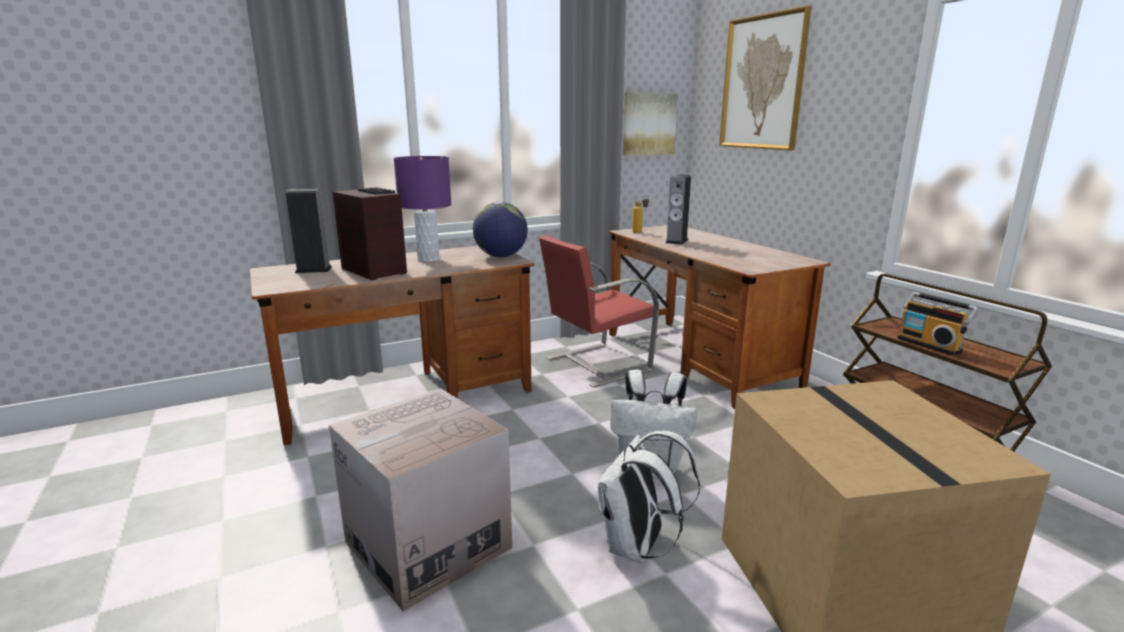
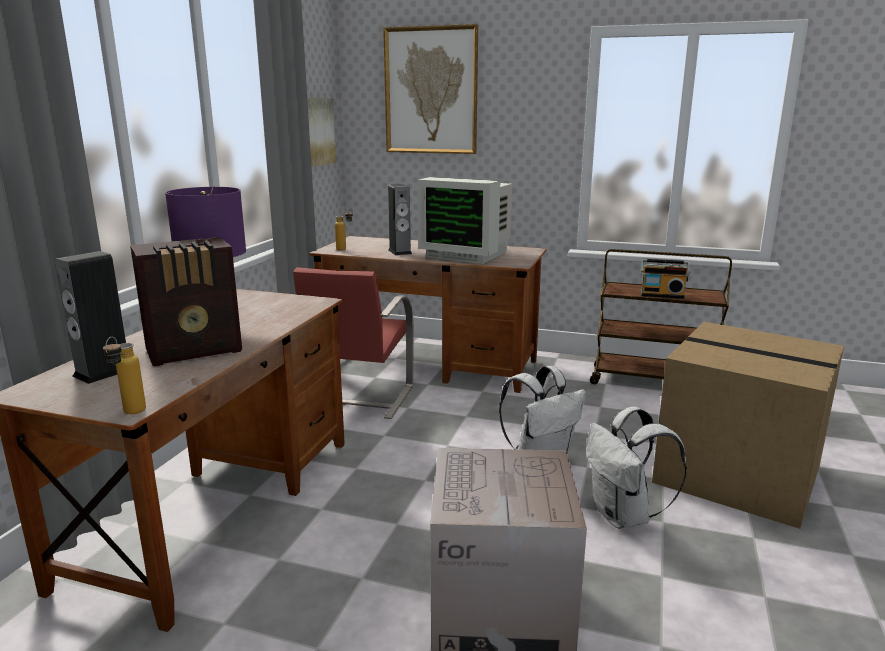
camera: 45 degrees left, 0 degrees up
(265, 291) = (130, 414): none -> bottle
(374, 271) = (196, 351): radio -> radio turned 150 degrees clockwise
(501, 256) = (289, 300): globe -> none
(730, 253) = (467, 254): none -> monitor

